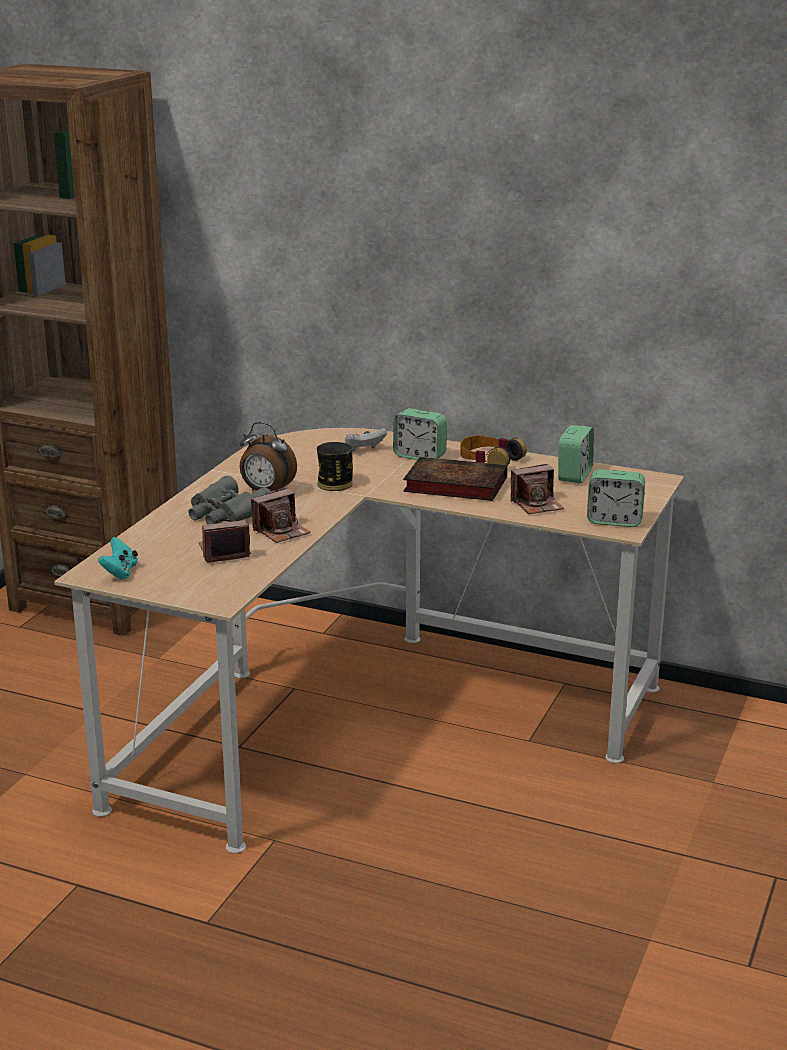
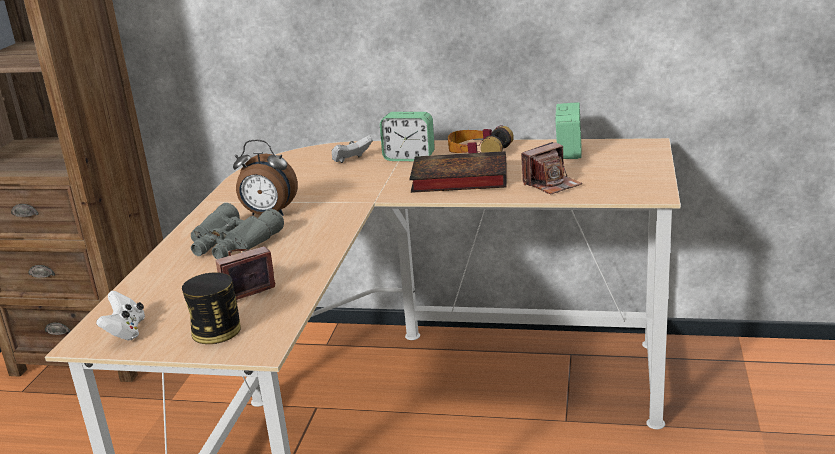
camera: 10 degrees left, 0 degrees up
(120, 572) = (126, 331): turquoise game controller -> white game controller
(281, 531) = (300, 253): camera -> none
(335, 484) = (337, 196): can -> can (216, 331)
(614, 521) = (638, 187): alarm clock -> none

